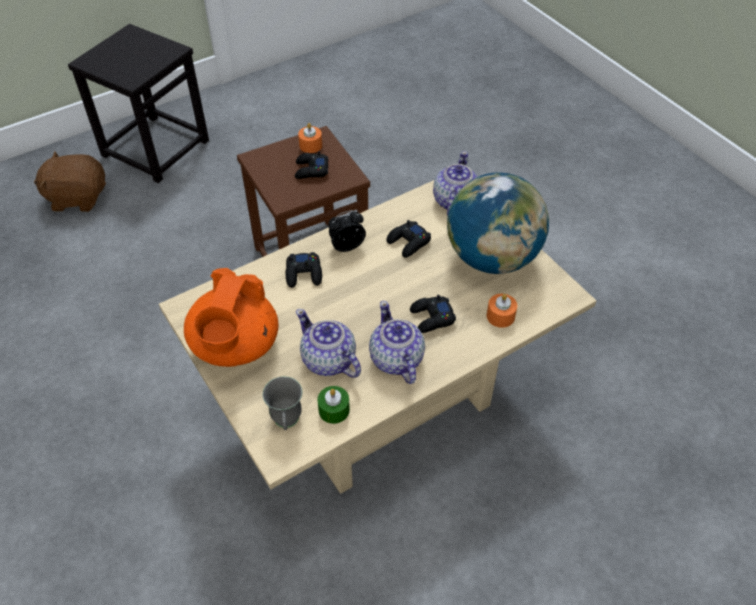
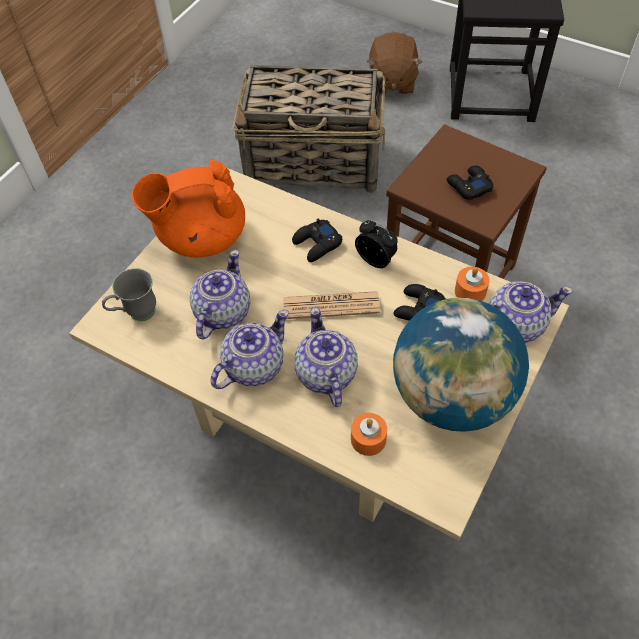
camera: 65 degrees right, 5 degrees up
(78, 198) = (391, 82): brown plush toy -> brown plush toy turned 150 degrees counterclockwise
(118, 290) = (315, 162): none -> basket
(310, 145) = (504, 169): orange candle -> orange candle (470, 291)
(334, 410) = (167, 343): green candle -> none
(371, 289) = (331, 305): none -> newspaper
(432, 318) = (325, 374): black game controller -> teapot

